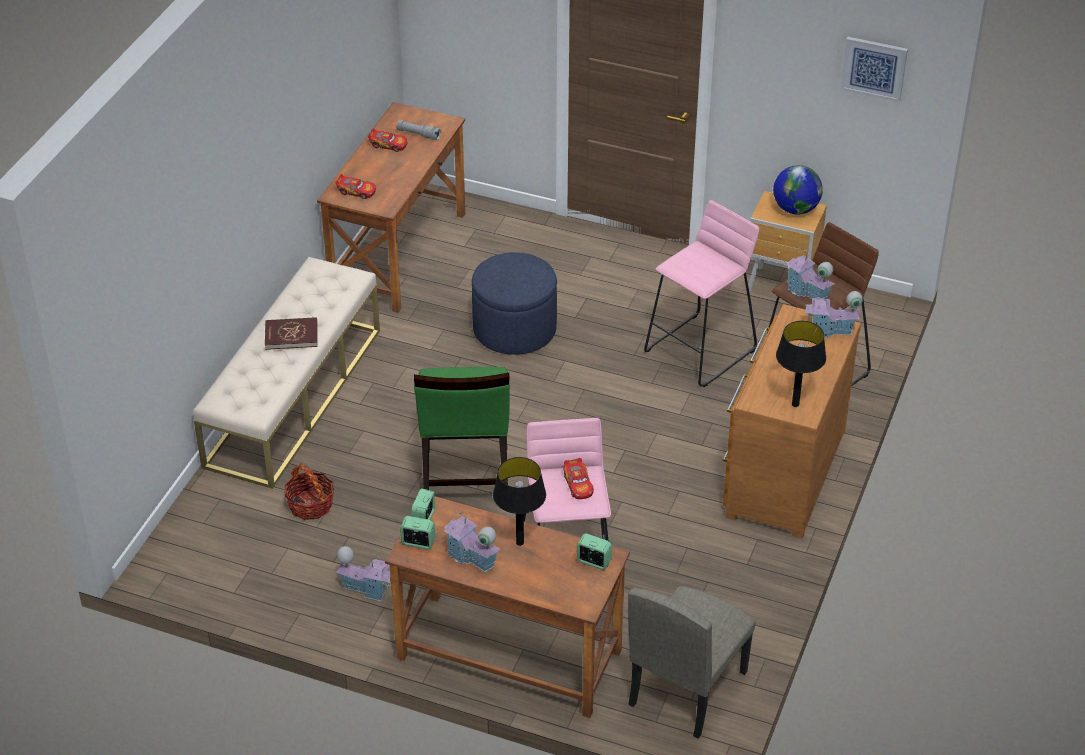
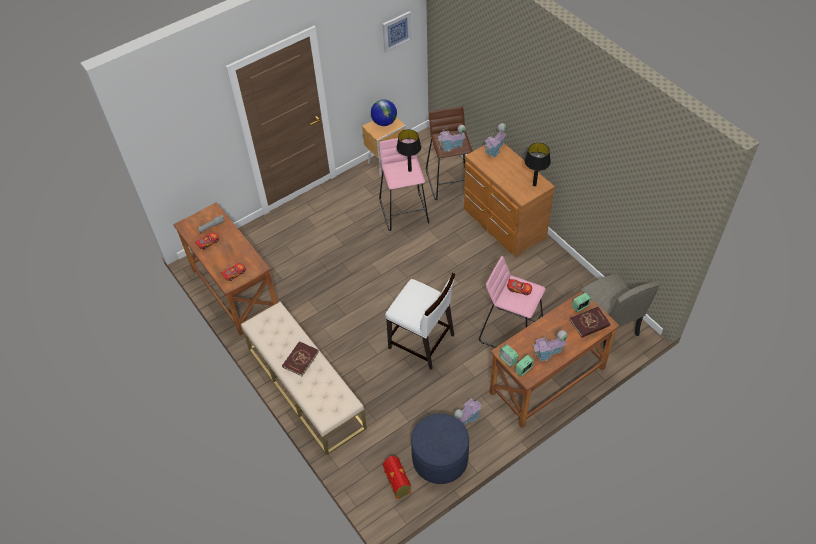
camera: 55 degrees left, 10 degrees up
(206, 560) = (397, 483): none -> toy house
(310, 505) = (391, 416): basket -> none
(465, 480) = (421, 342): green chair -> white chair
(514, 329) = (332, 271): blue ottoman -> blue ottoman (440, 458)
(519, 542) = (550, 329): black table lamp -> black table lamp (409, 170)
(569, 584) = (589, 323): none -> red book

